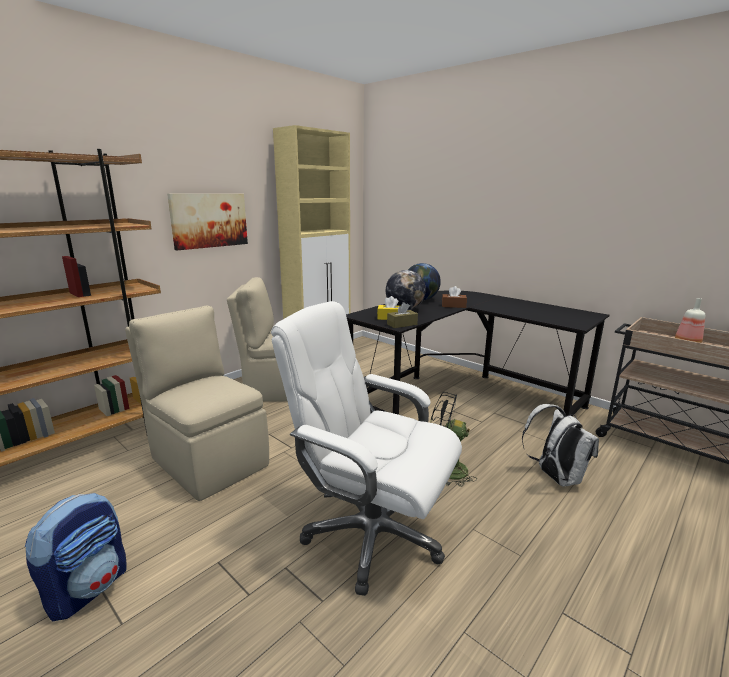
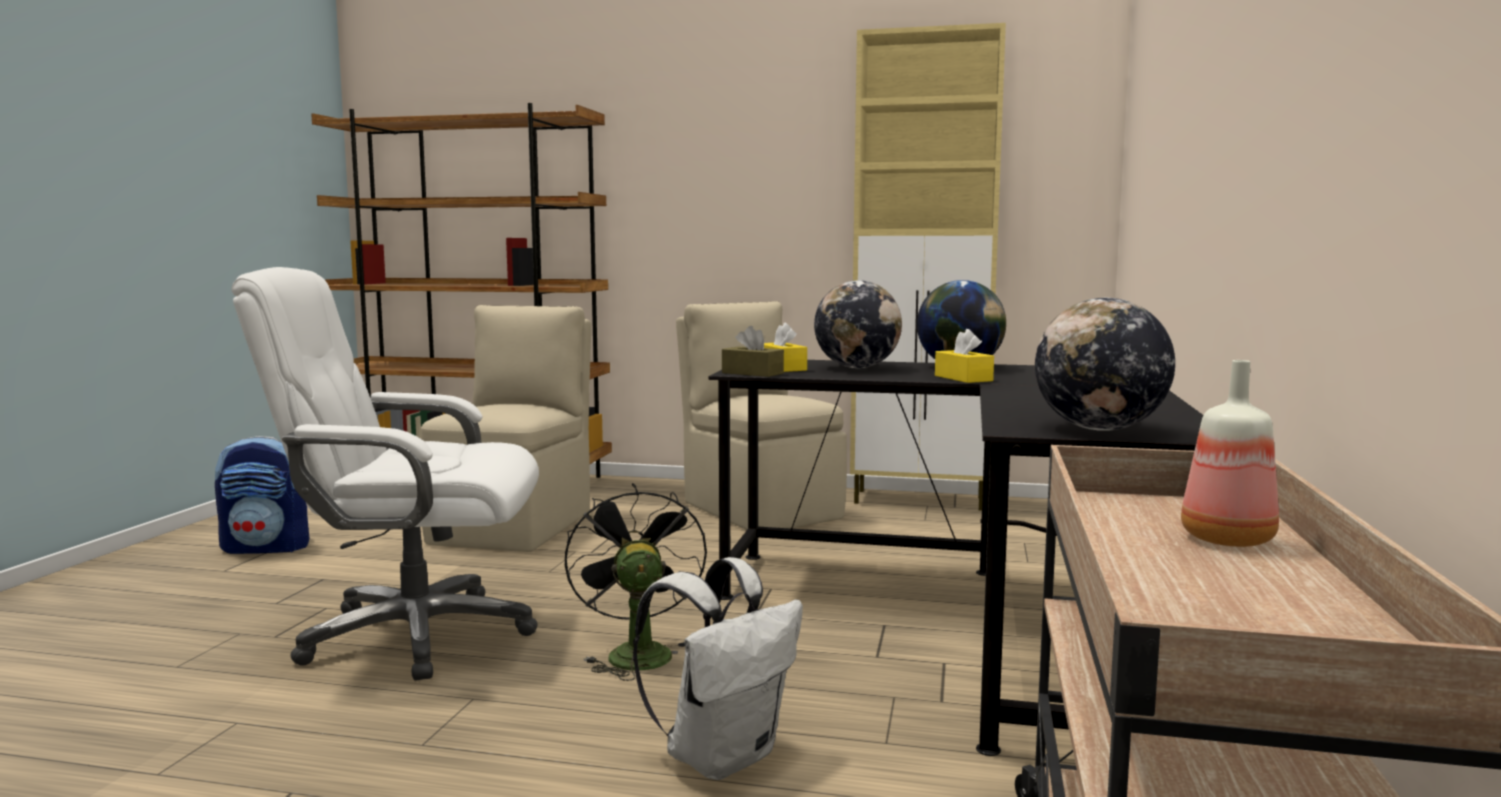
camera: 60 degrees right, 10 degrees down
(209, 220) = (730, 204): picture -> none
(371, 534) = (414, 635): white office chair -> white office chair turned 90 degrees counterclockwise
(453, 306) = (963, 378): brown tissue box -> yellow tissue box
(579, 318) = (1100, 429): none -> globe

